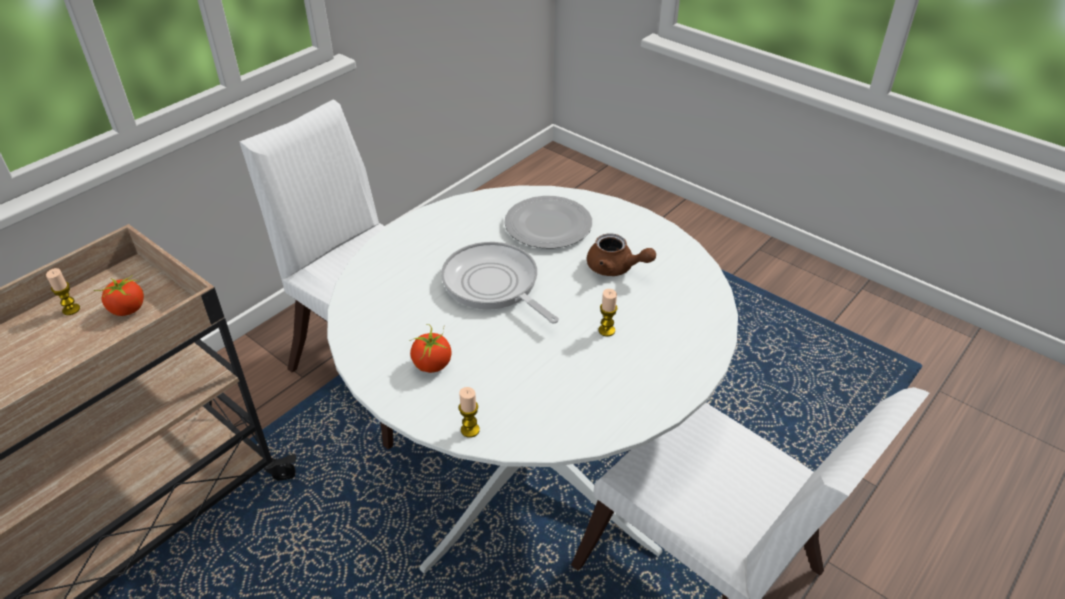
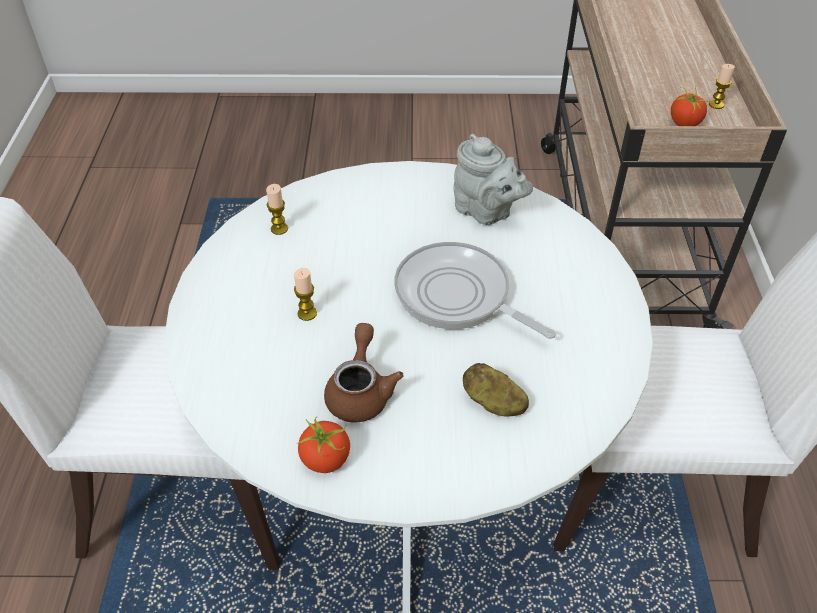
camera: 140 degrees right, 5 degrees up
(392, 329) = (486, 212): none -> grey teapot
(432, 365) = (420, 206): tomato -> tomato (326, 460)
(470, 430) = (339, 184): candle -> candle (279, 229)
(494, 285) = (458, 296): frying pan -> frying pan turned 150 degrees counterclockwise
(547, 226) = (493, 403): plate -> potato
(615, 268) = (360, 391): brown teapot -> brown teapot turned 105 degrees clockwise

